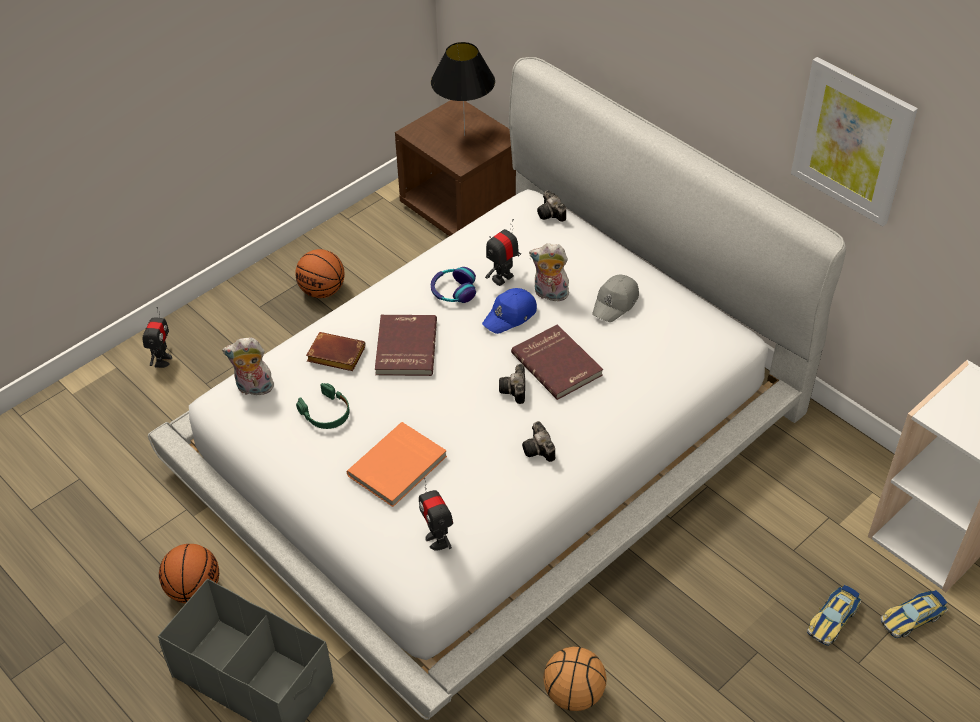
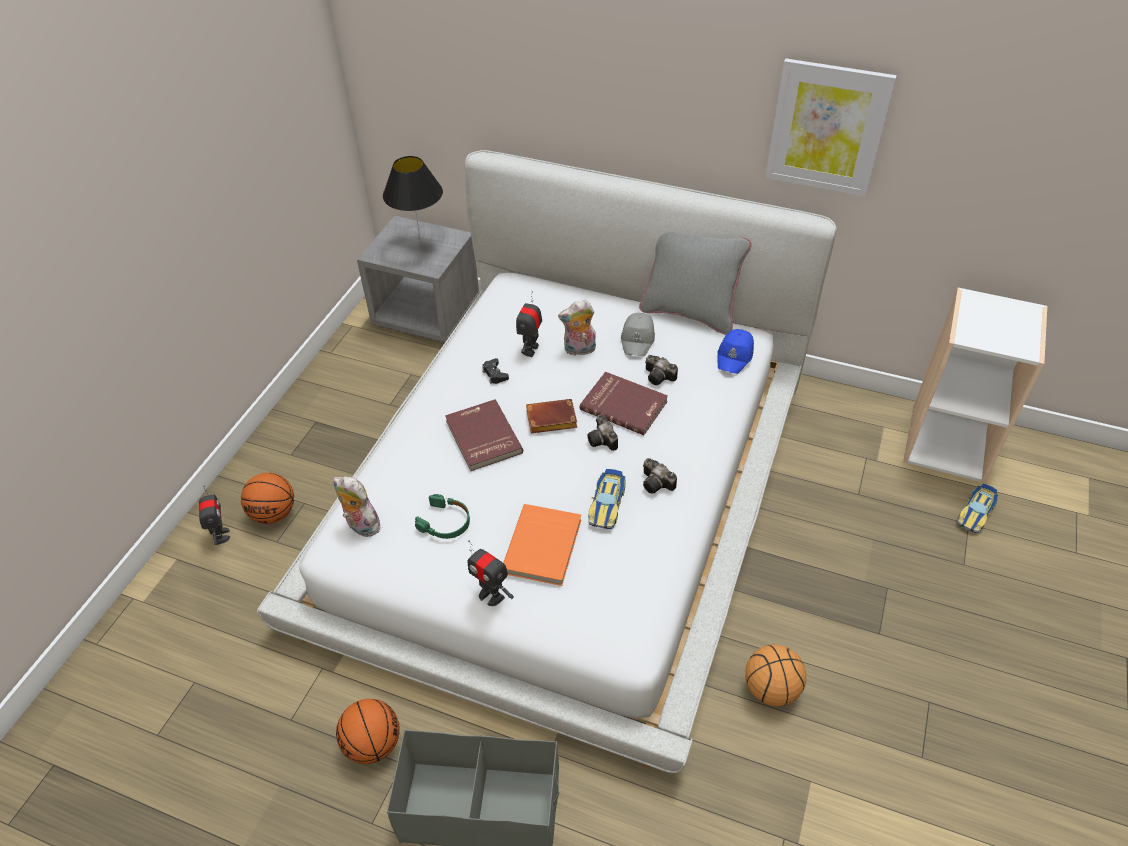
camera: 25 degrees left, 0 degrees up
(253, 389) = (360, 526): plush toy -> plush toy turned 60 degrees clockwise
(322, 291) = (342, 421): basketball -> basketball (273, 513)
(334, 356) = (421, 467): brown book -> brown book (550, 421)
(437, 540) = (621, 600): toy robot -> toy robot (491, 595)
(453, 291) = (495, 374): headphones -> black game controller
(462, 209) = (427, 314): brown nightstand -> grey nightstand
(510, 316) = (558, 378): blue cap -> blue cap (735, 356)
(551, 214) = (537, 285): camera -> camera (660, 377)
(688, 293) = (689, 313): none -> grey pillow
(833, 619) = (923, 537): toy car -> toy car (607, 504)

